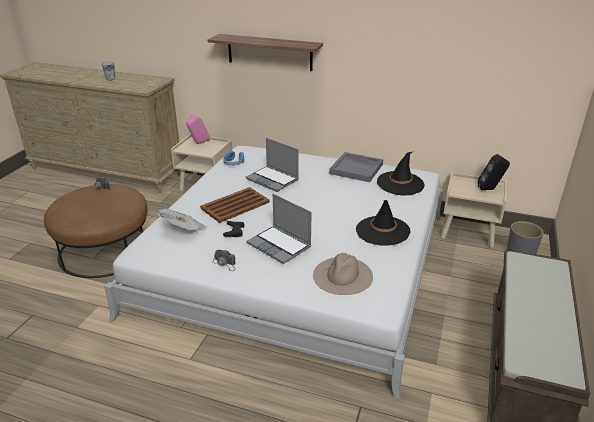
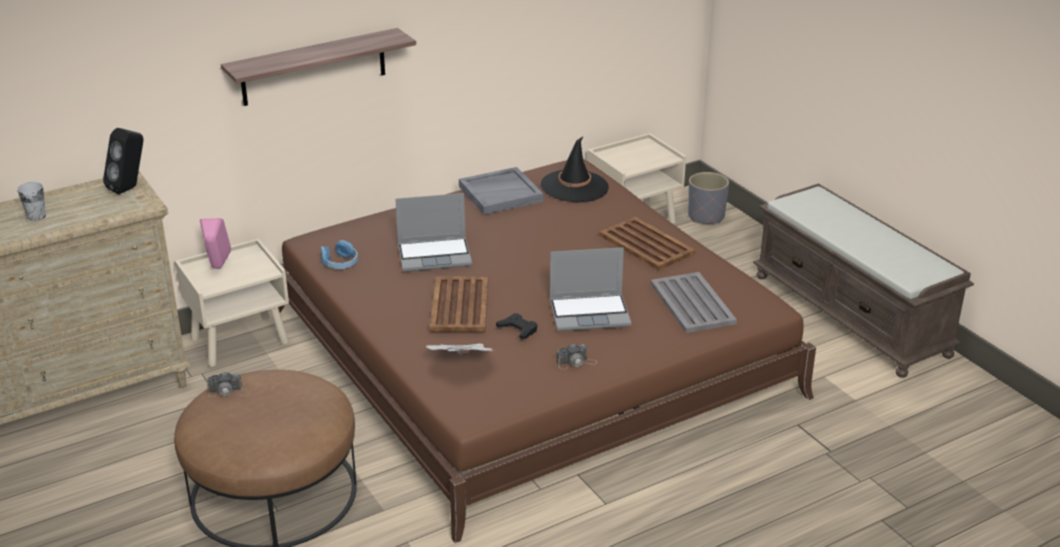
camera: 50 degrees left, 0 degrees up
(296, 263) = (529, 353): white bed -> brown bed
(343, 275) = (692, 303): beige hat -> grey tray
(382, 231) = (646, 244): black hat -> brown tray
(490, 189) = (649, 151): black speaker -> black speaker (130, 188)

